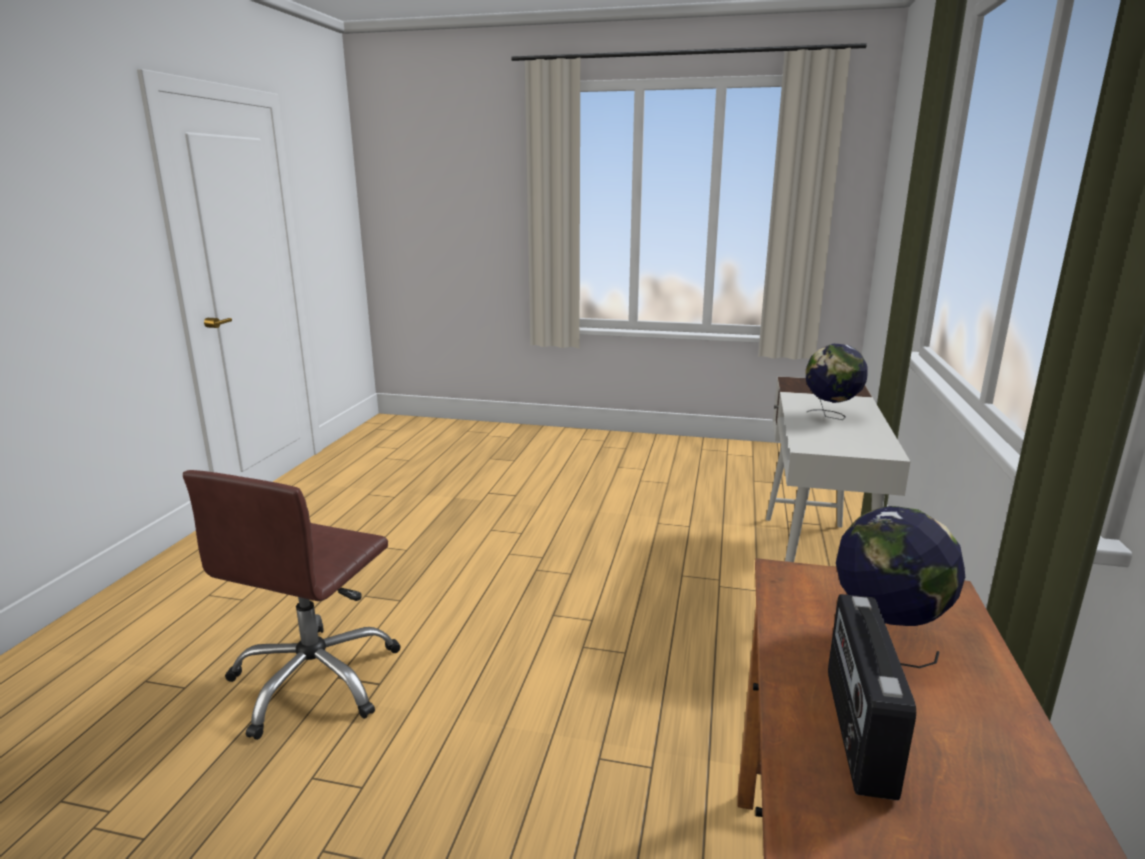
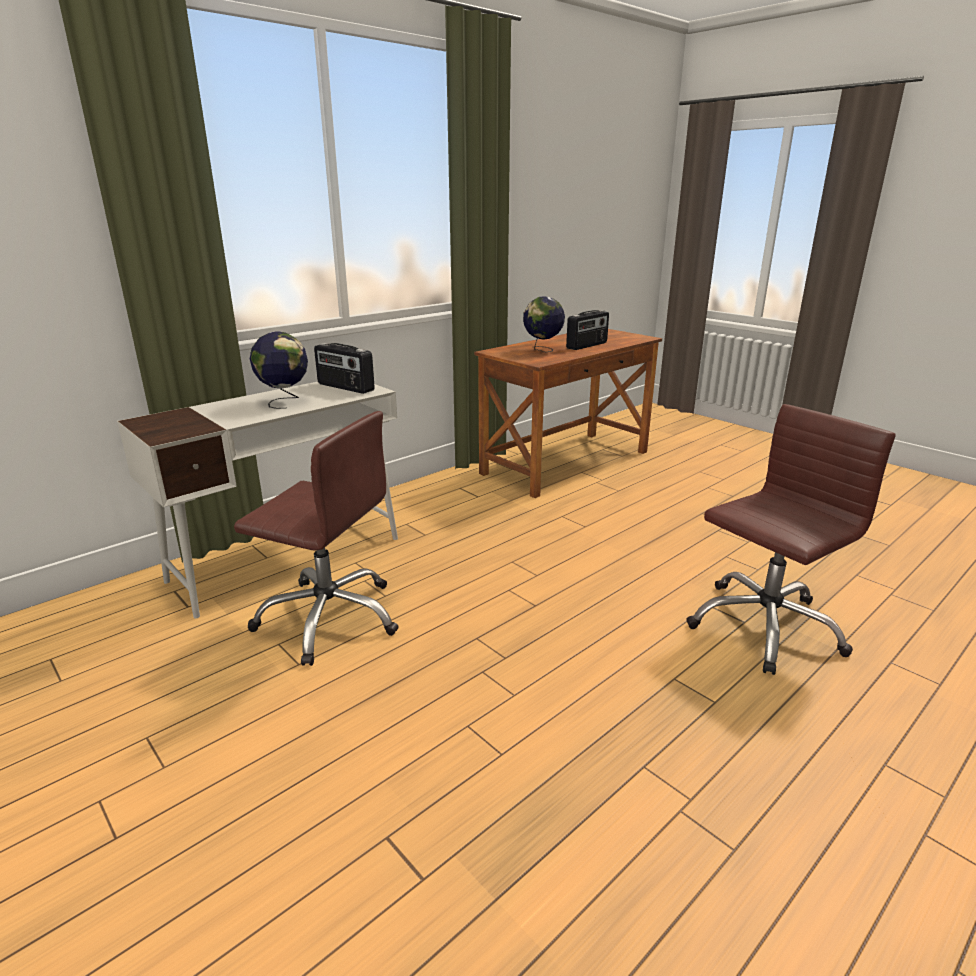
camera: 145 degrees left, 5 degrees up
(690, 548) = (329, 617): none -> brown office chair
(846, 443) = (345, 387): none -> radio

